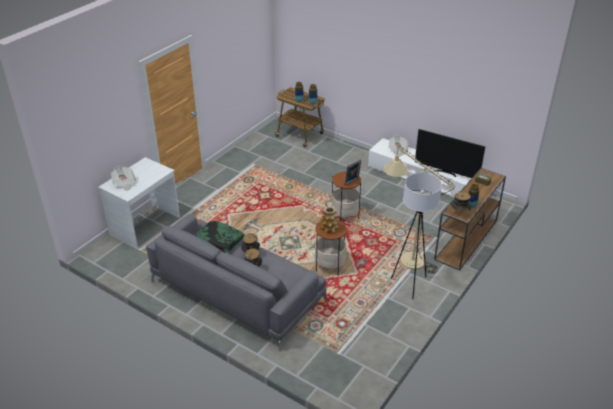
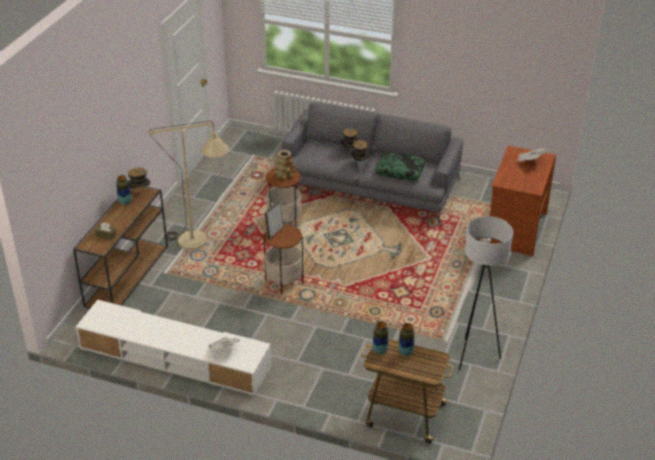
camera: 165 degrees right, 0 degrees up
(145, 226) = (515, 229): white desk -> brown desk
(410, 284) = (193, 217): white floor lamp -> white floor lamp (474, 355)
(446, 172) = (149, 321): television -> none

